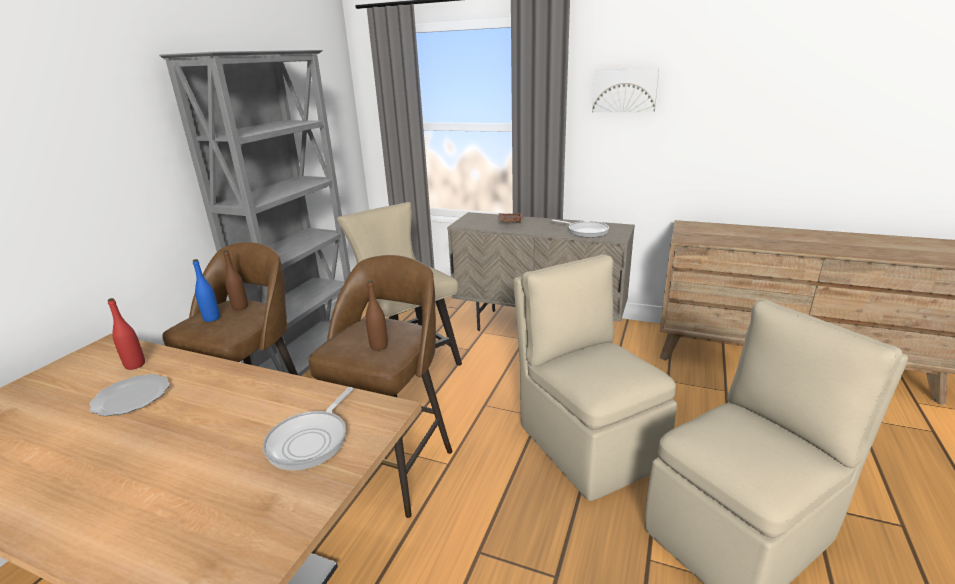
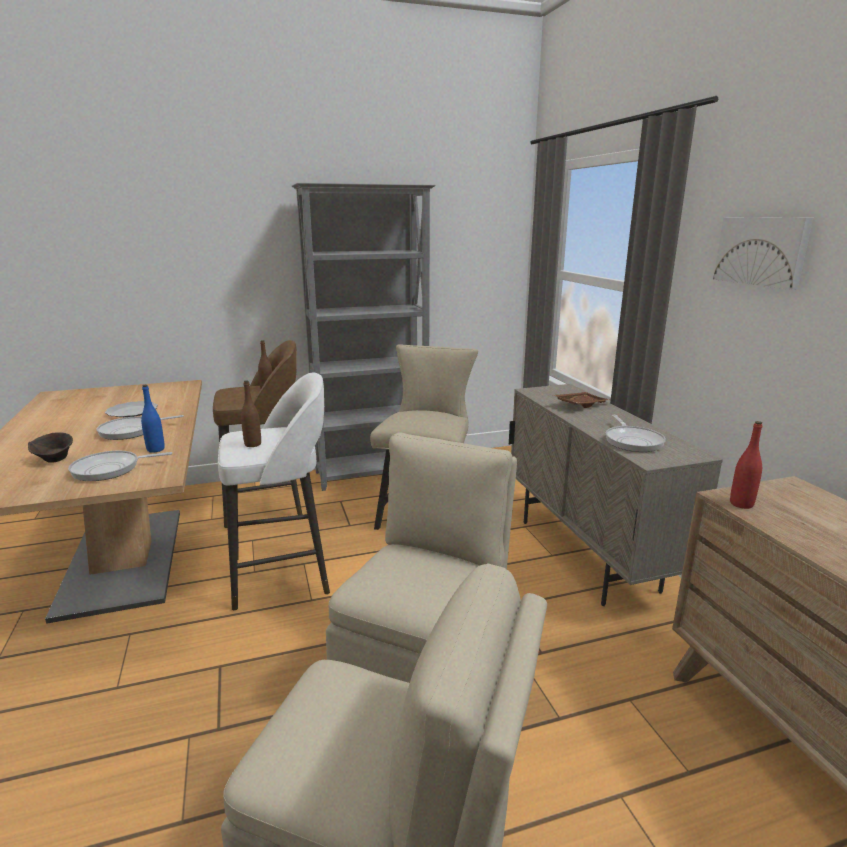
camera: 50 degrees right, 5 degrees down
(135, 365) = (168, 398): red bottle -> red bottle (741, 504)
(206, 408) = (131, 431): none -> frying pan
(208, 480) = (55, 460): none -> brown bowl
(212, 318) = (243, 390): blue bottle -> blue bottle (155, 449)
(395, 467) = (283, 575): brown stool -> white stool

